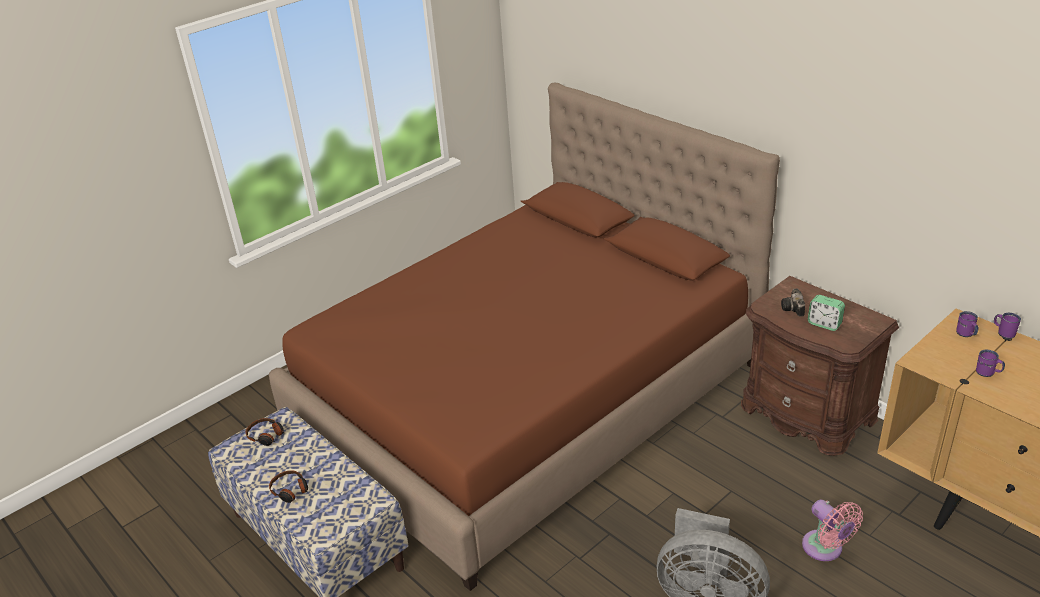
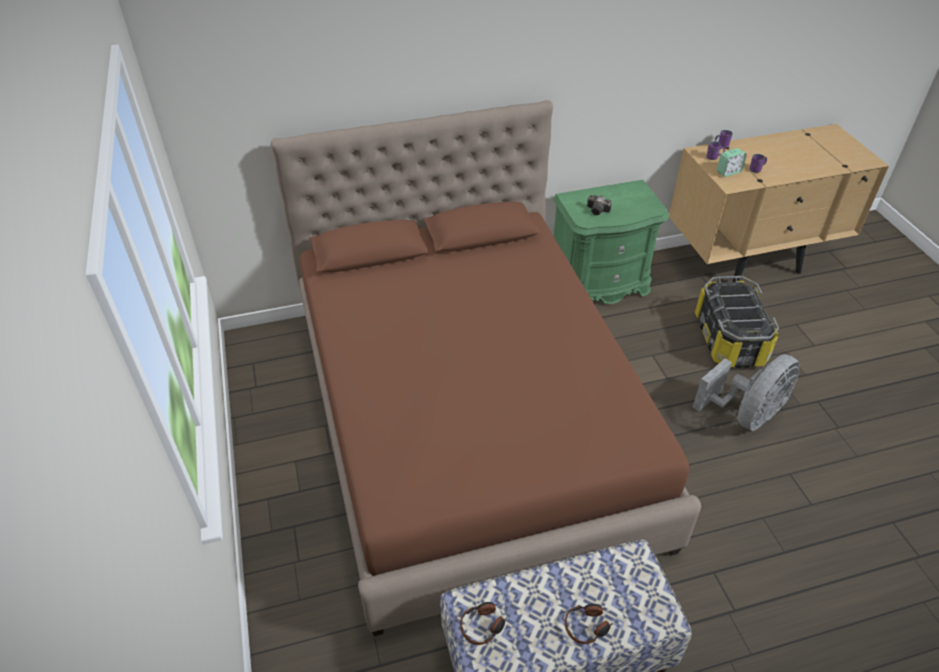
camera: 65 degrees left, 10 degrees up
(804, 415) = (601, 284): brown nightstand -> green nightstand
(824, 324) = (625, 207): alarm clock -> alarm clock (728, 172)
(825, 549) = (728, 339): pink fan -> storage box

